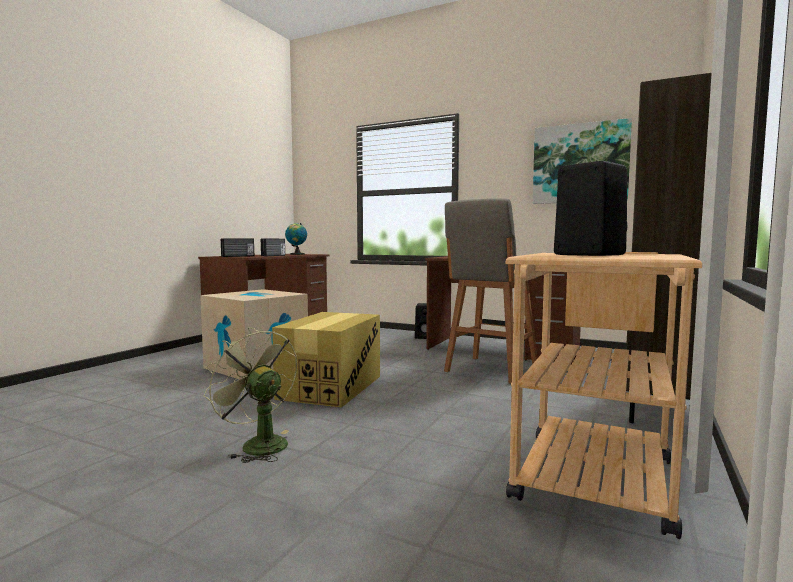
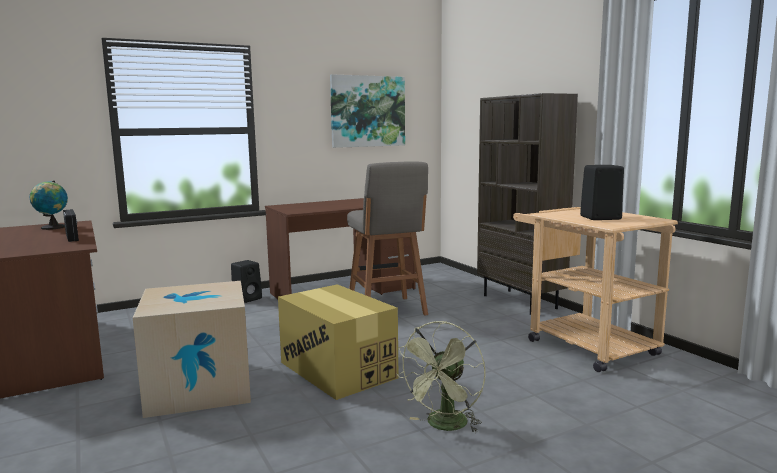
camera: 55 degrees left, 5 degrees up
(238, 256) = (38, 248): radio -> none
(257, 444) = (444, 426): green fan -> green fan turned 45 degrees counterclockwise

